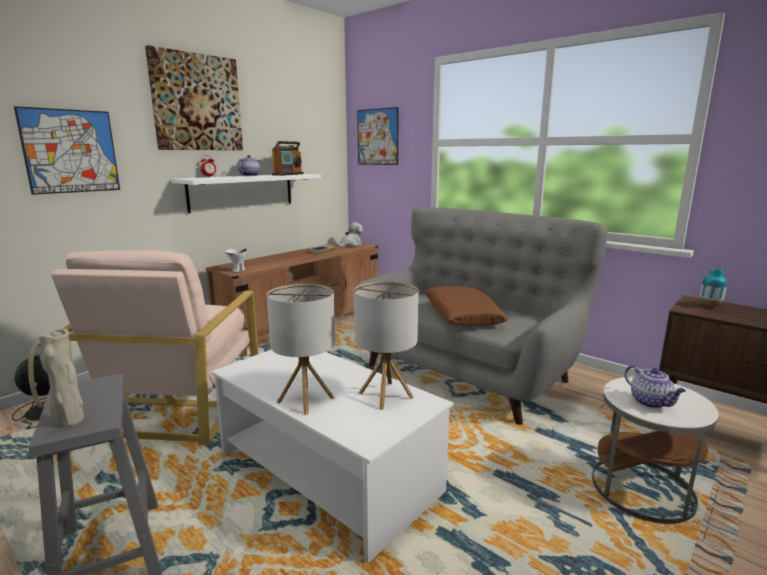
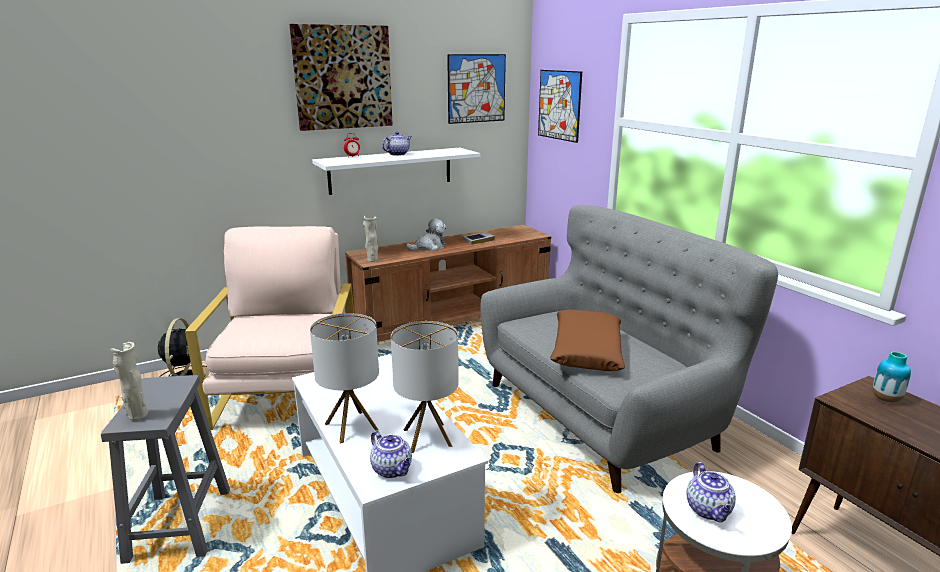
camera: 20 degrees right, 5 degrees up
(71, 151) = (215, 137): picture -> picture (476, 88)
(176, 402) = (288, 392): beige armchair -> beige armchair turned 150 degrees clockwise
(238, 270) = (372, 260): white bowl -> beige vase
(288, 174) = (443, 152): radio -> none
(351, 245) = (519, 232): plush toy -> plush toy (429, 247)
(375, 426) = (392, 470): none -> teapot

